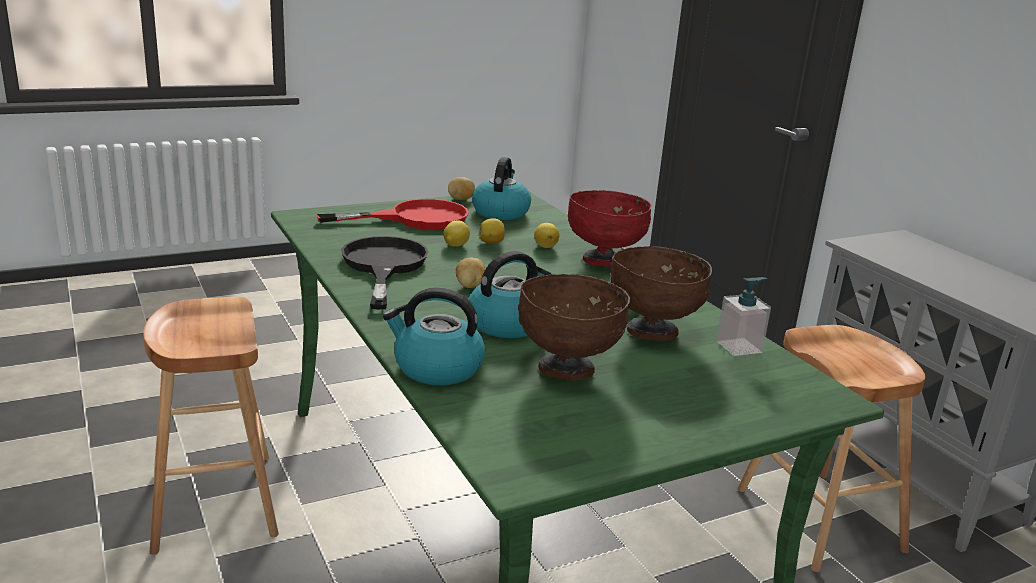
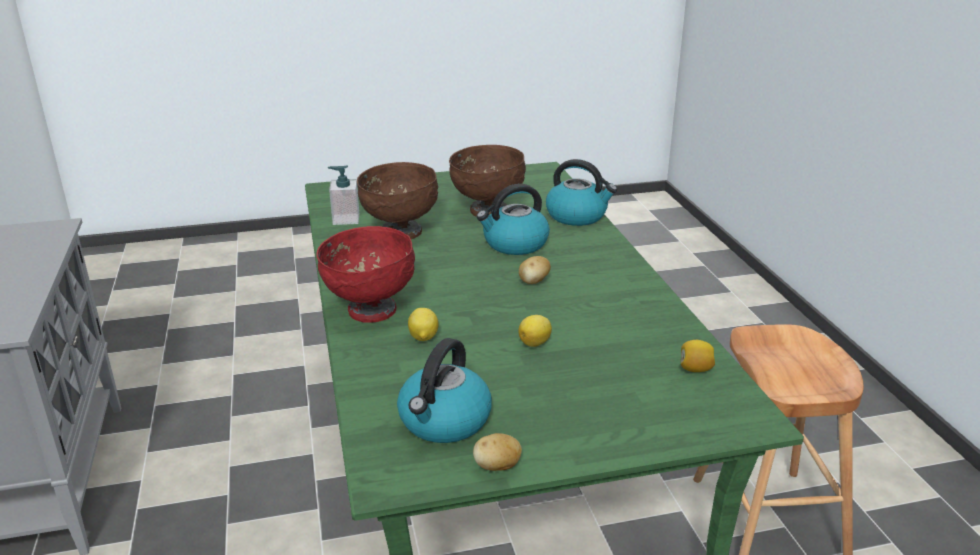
camera: 165 degrees left, 5 degrees up
(383, 266) = (620, 311): black frying pan -> none
(415, 218) = (581, 405): red frying pan -> none
(491, 242) = (488, 347): lemon -> lemon (695, 369)
(818, 519) = (202, 446): brown stool -> none

